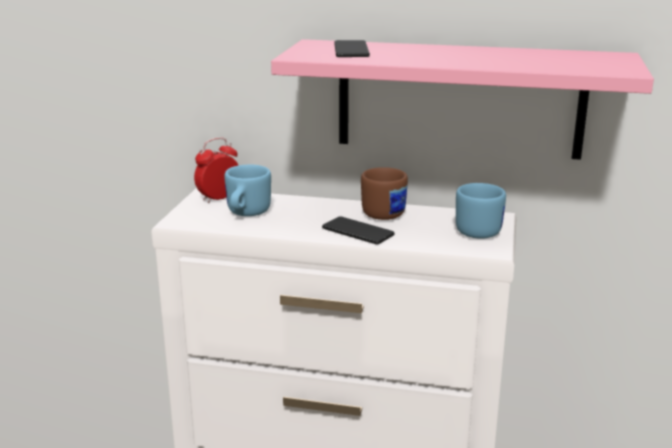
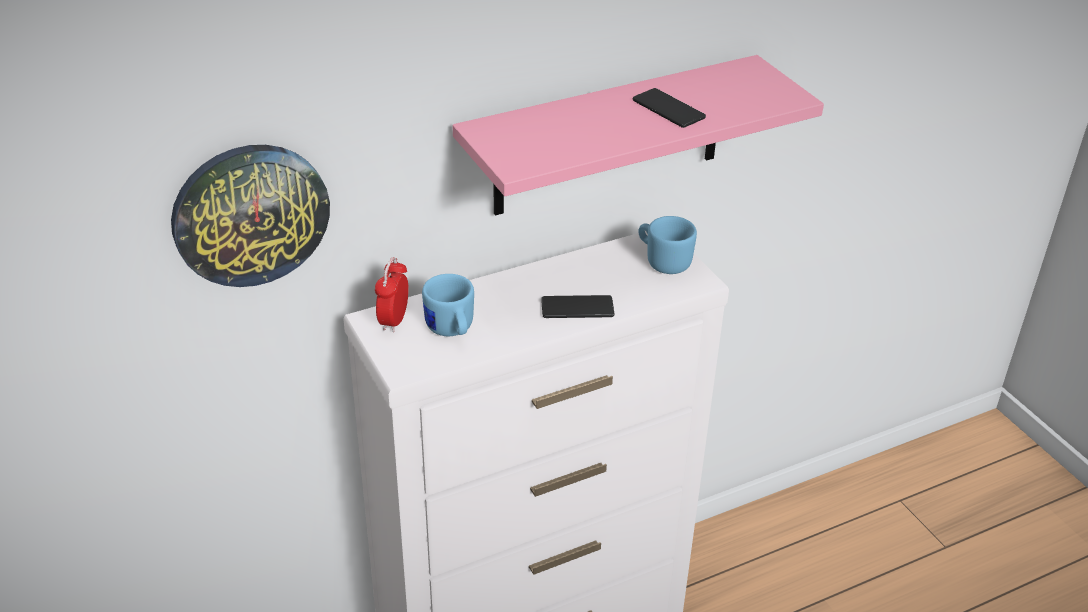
camera: 40 degrees left, 15 degrees up
(134, 72) = (250, 214): none -> wall clock
(351, 50) = (541, 135): phone -> phone (668, 109)
(388, 212) = (570, 271): brown mug -> none

